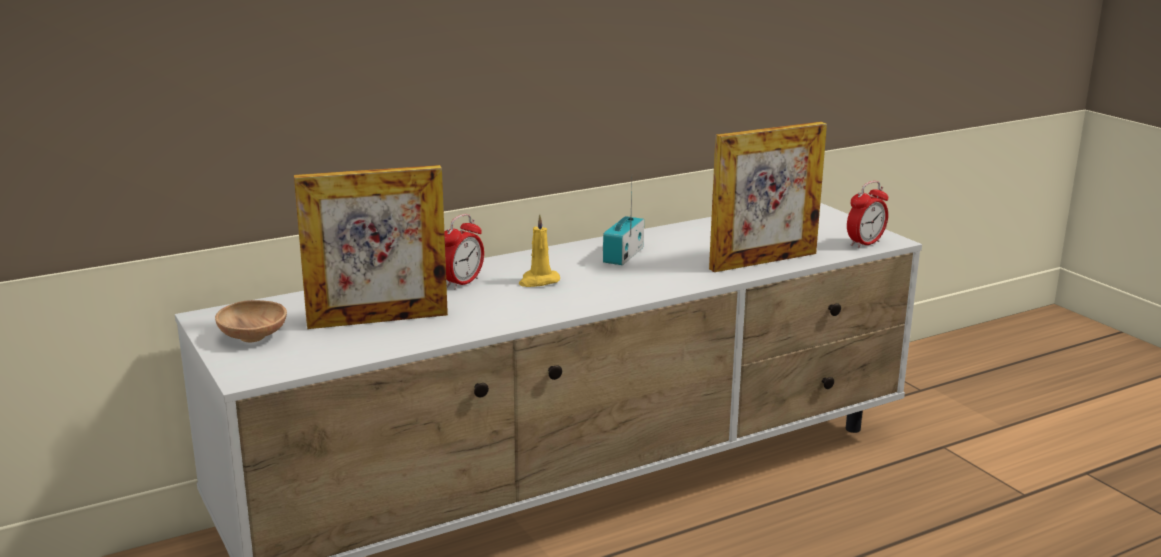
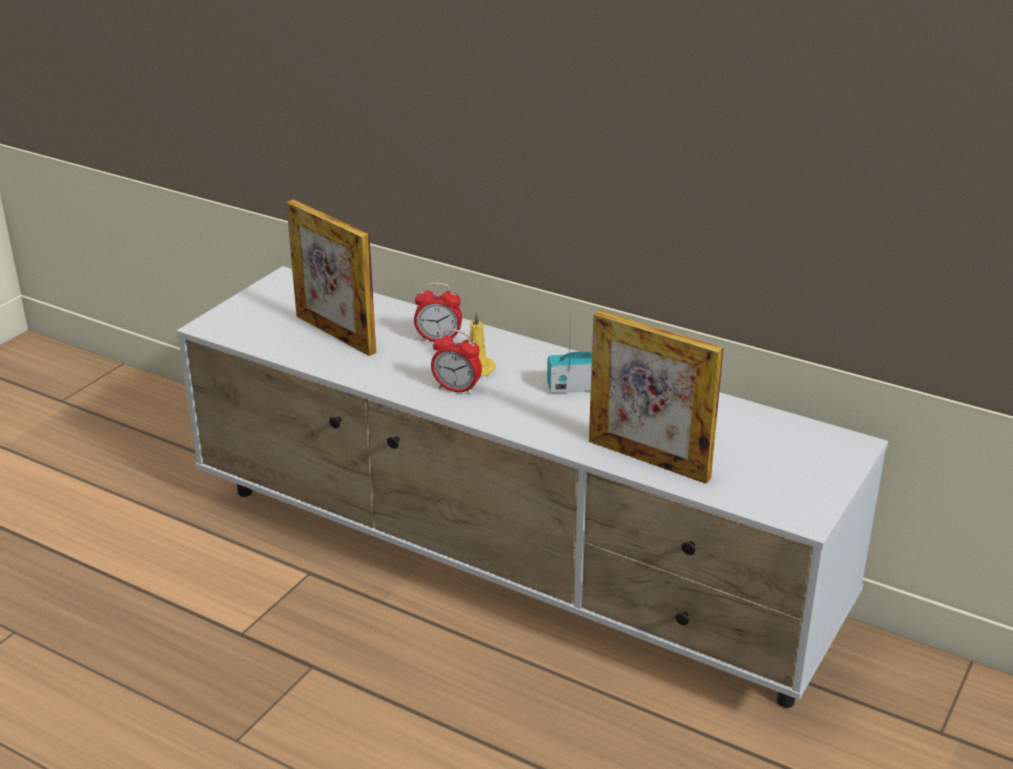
camera: 60 degrees right, 10 degrees up
(253, 336) = (268, 304): brown bowl -> none
(865, 243) = (774, 506): alarm clock -> alarm clock (457, 389)

